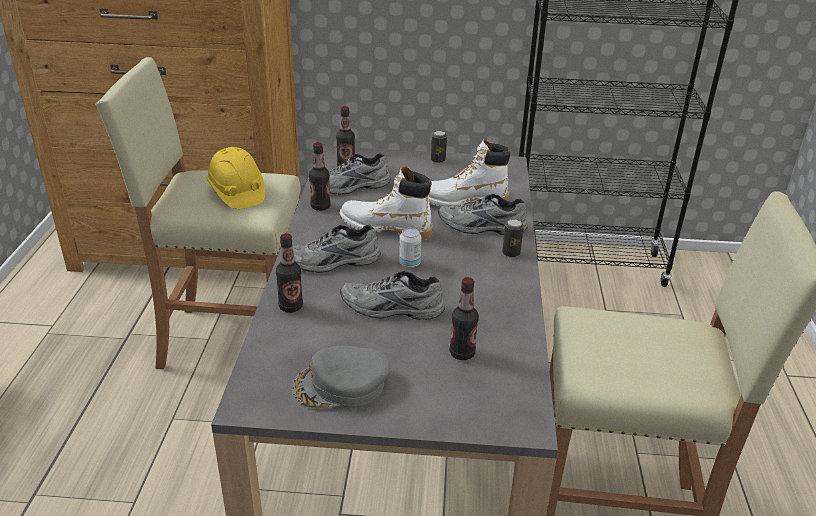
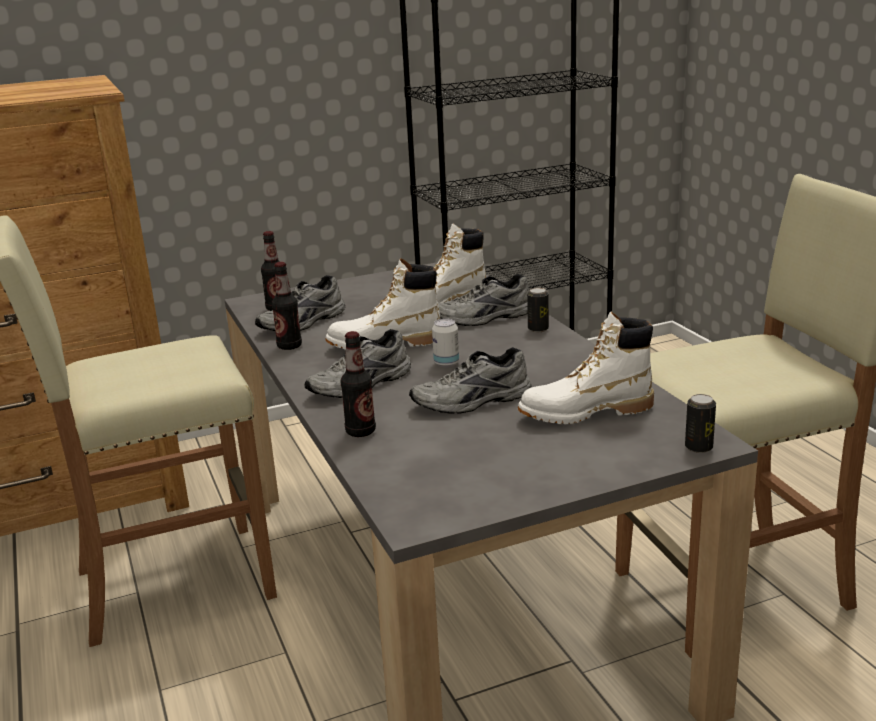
camera: 25 degrees left, 10 degrees down
(236, 193) = (165, 364): yellow hard hat -> none
(341, 385) = (496, 473): grey cap -> none
(438, 160) = (373, 280): can -> can (698, 447)
(462, 353) = (585, 412): bottle -> white boot

